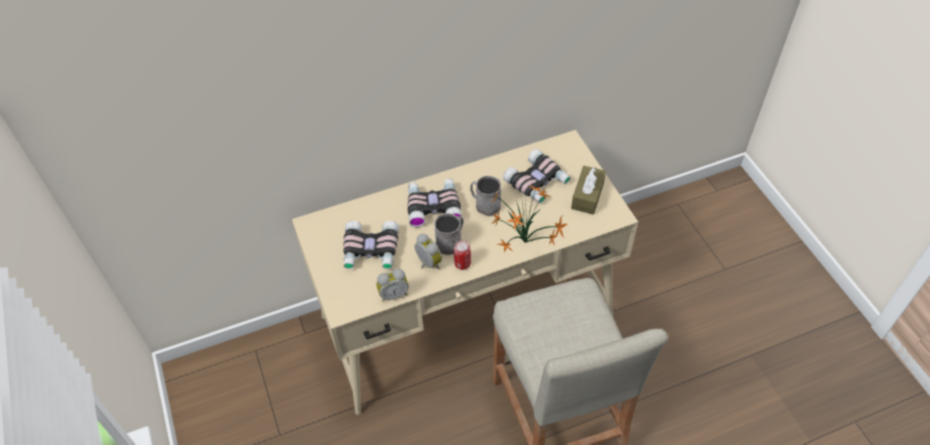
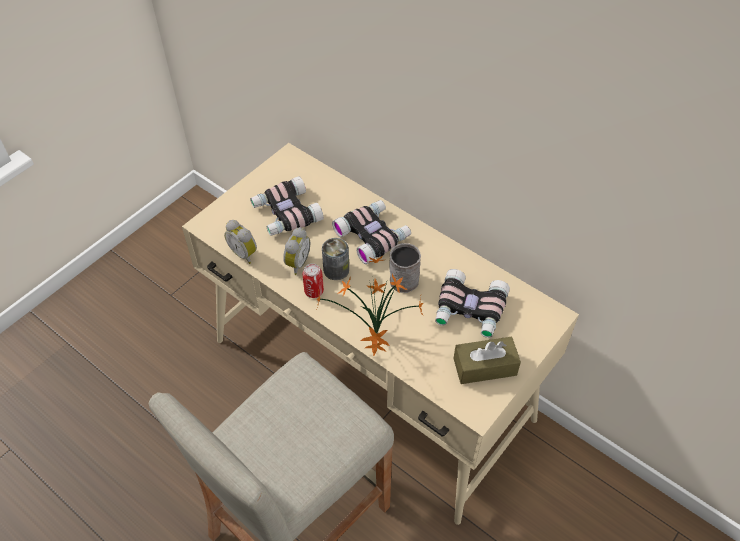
camera: 60 degrees right, 0 degrees up
(451, 242) = (336, 270): grey mug -> can

